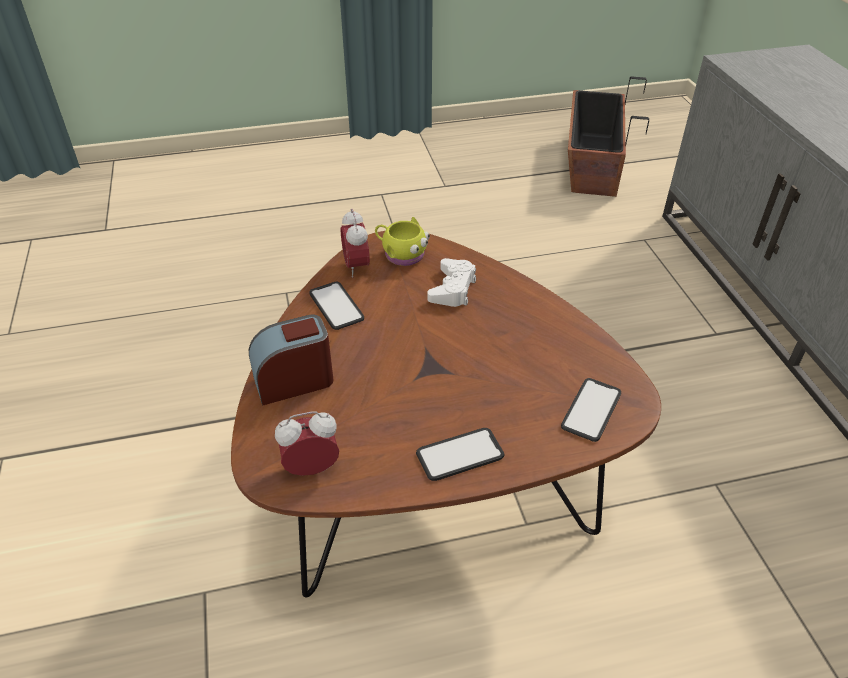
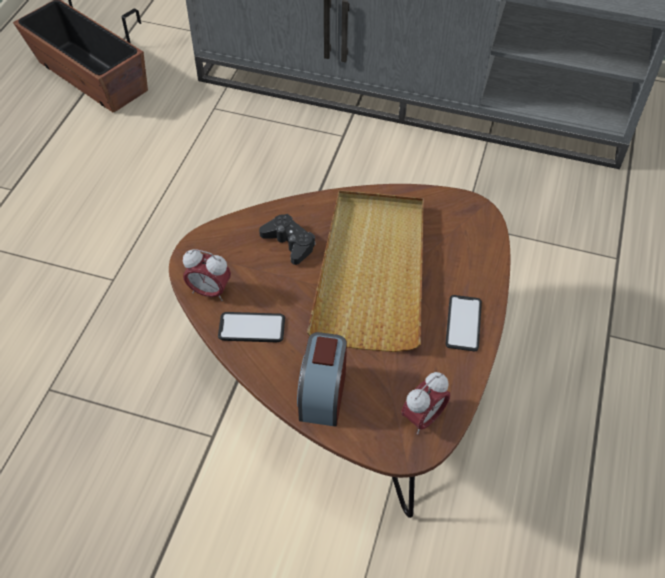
camera: 60 degrees left, 10 degrees up
(312, 468) = (423, 418): alarm clock -> alarm clock turned 150 degrees counterclockwise
(401, 254) = (218, 254): yellow mug -> none
(452, 289) = (289, 243): white game controller -> black game controller
(468, 356) = (372, 271): none -> beige tray
(591, 410) = (467, 233): phone -> none

